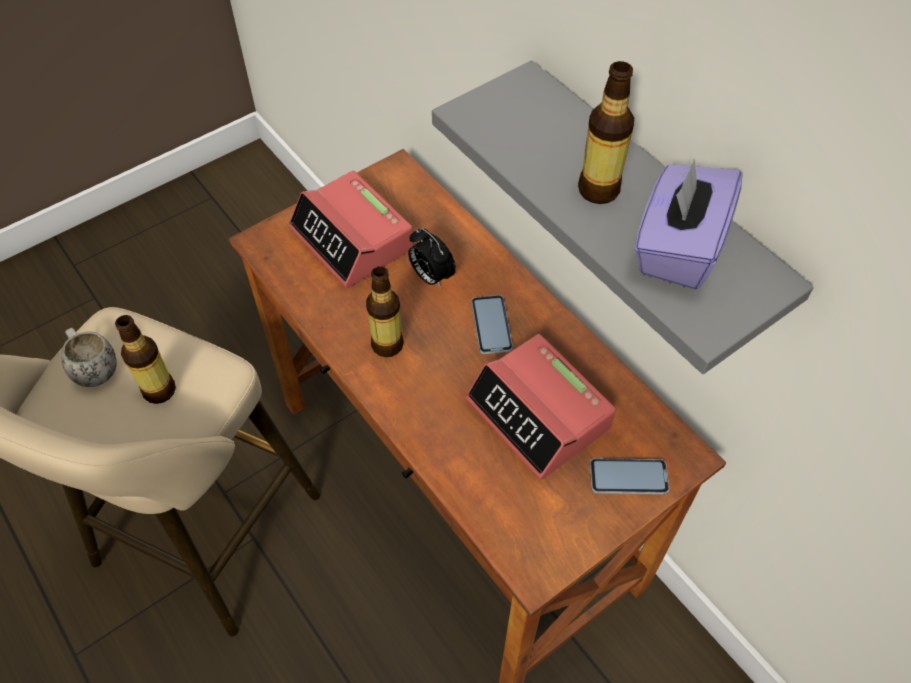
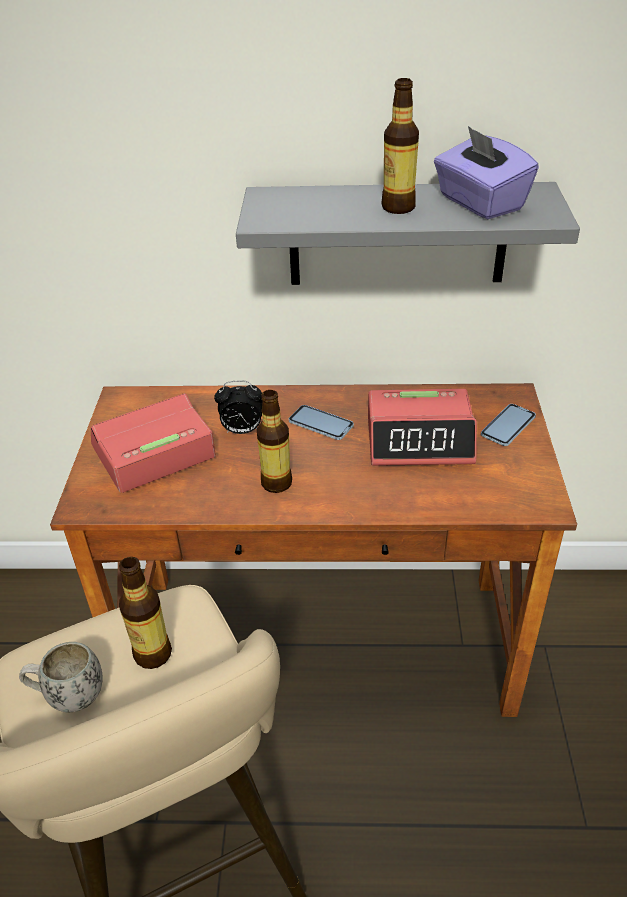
camera: 50 degrees left, 15 degrees down
(352, 239) = (153, 453): alarm clock -> alarm clock turned 150 degrees clockwise

